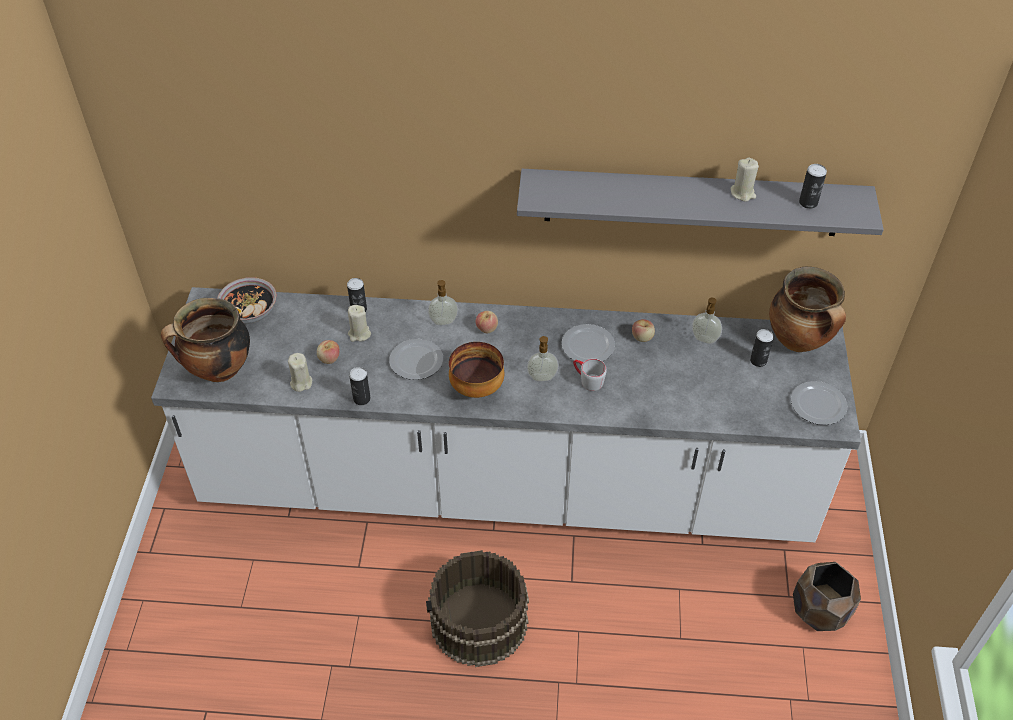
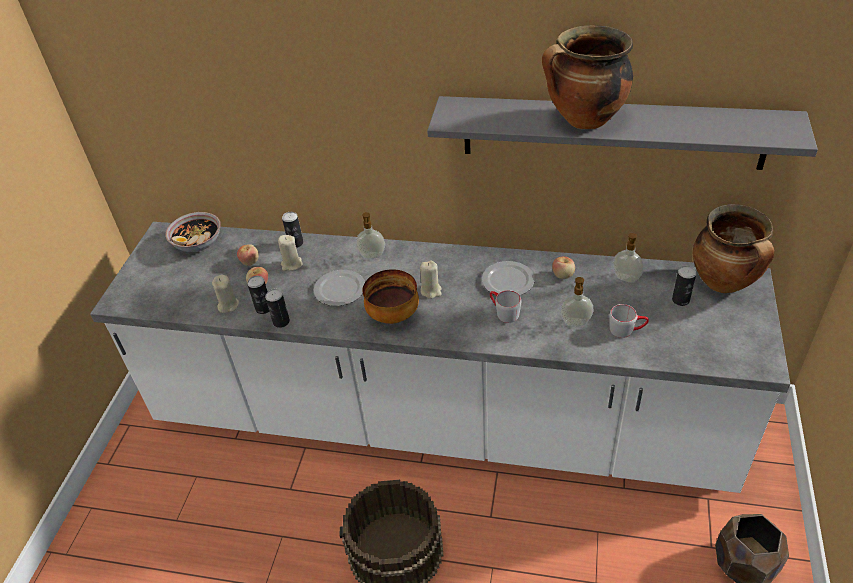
camera: 10 degrees right, 5 degrees down
(218, 371) = (156, 292): cooking pot -> cooking pot (584, 121)
(486, 328) = (412, 263): apple -> apple (250, 262)
(542, 378) = (459, 309): soap dispenser -> soap dispenser (575, 323)
(709, 393) = (627, 329): none -> grey mug
(743, 193) = (663, 117): beige candle -> beige candle (431, 291)
(808, 203) = (733, 125): can -> can (263, 308)
(817, 405) = (742, 345): plate -> none

